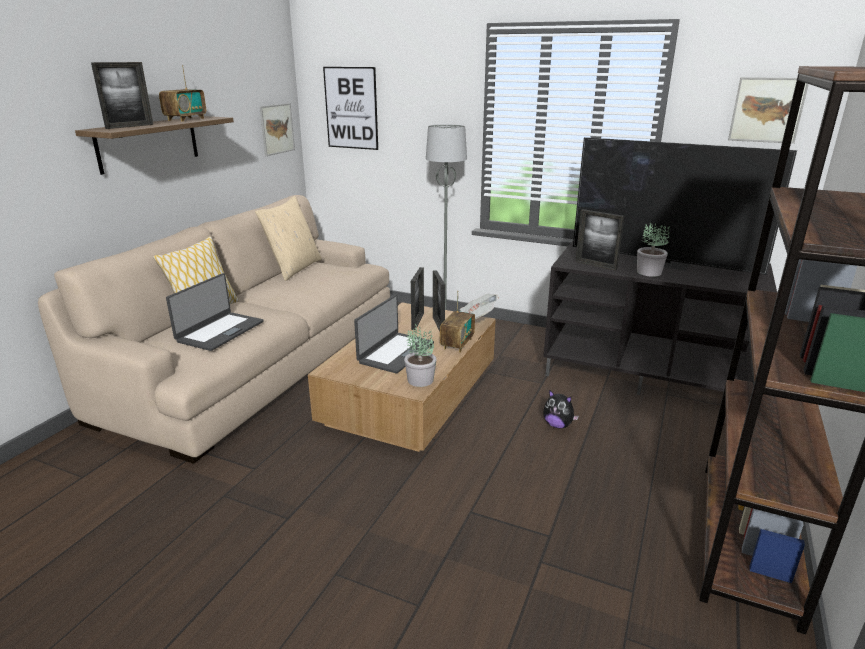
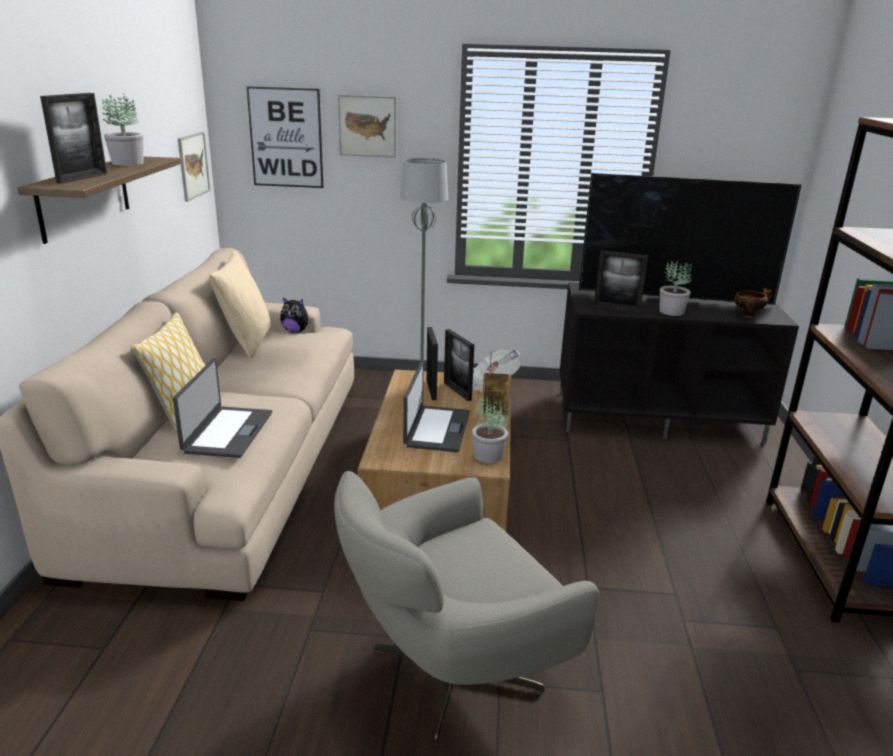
camera: 20 degrees left, 0 degrees up
(186, 119) = (127, 163): radio -> potted plant
(302, 557) = (450, 674): none -> grey armchair
(558, 425) = (612, 482): plush toy -> plush toy (296, 331)
(729, 283) = (748, 315): none -> bowl
(767, 110) = (753, 142): picture -> picture (367, 126)

